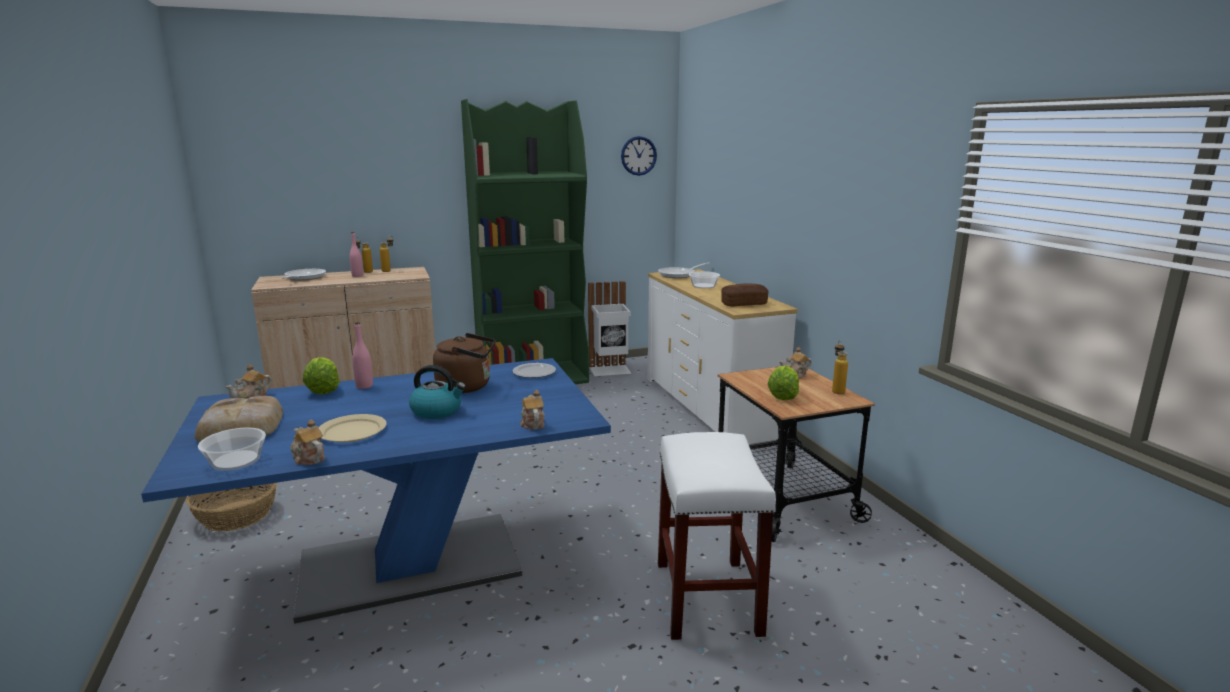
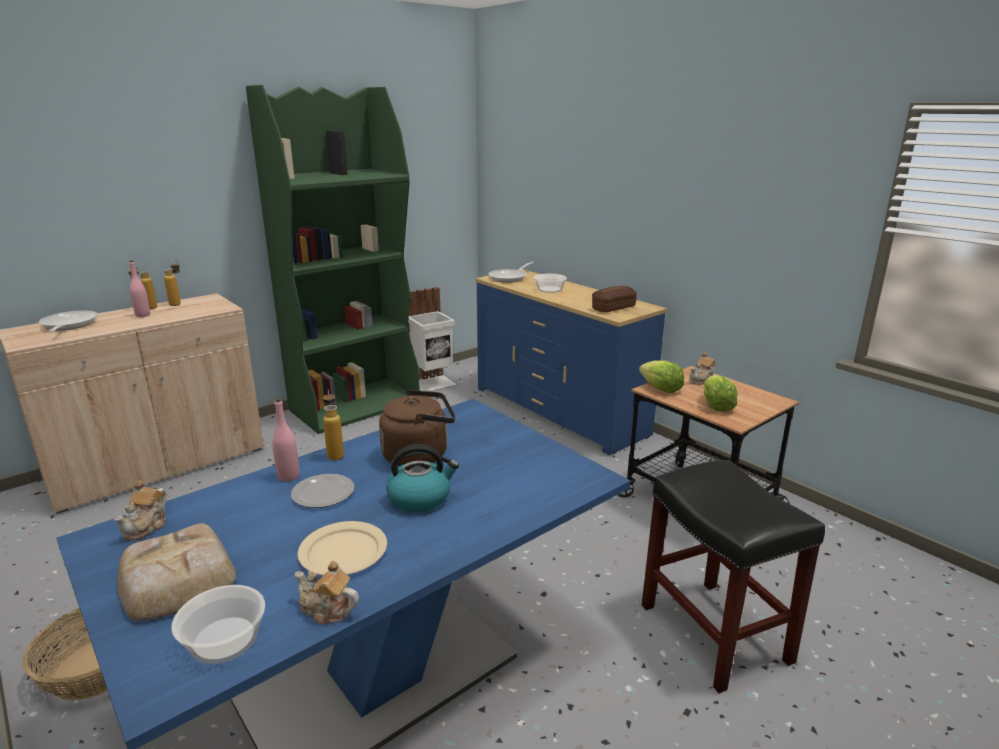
camera: 20 degrees left, 5 degrees up
(323, 389) = (238, 492): lettuce -> lettuce (660, 389)
(532, 423) = (548, 494): teapot -> none
(534, 373) = (476, 422): plate -> plate (323, 494)
(638, 156) = (440, 148): wall clock -> none
(708, 599) = (716, 633): white stool -> black stool
(710, 406) = (559, 411): white dresser -> blue dresser
(837, 390) = (754, 392): bottle -> bottle (335, 453)

